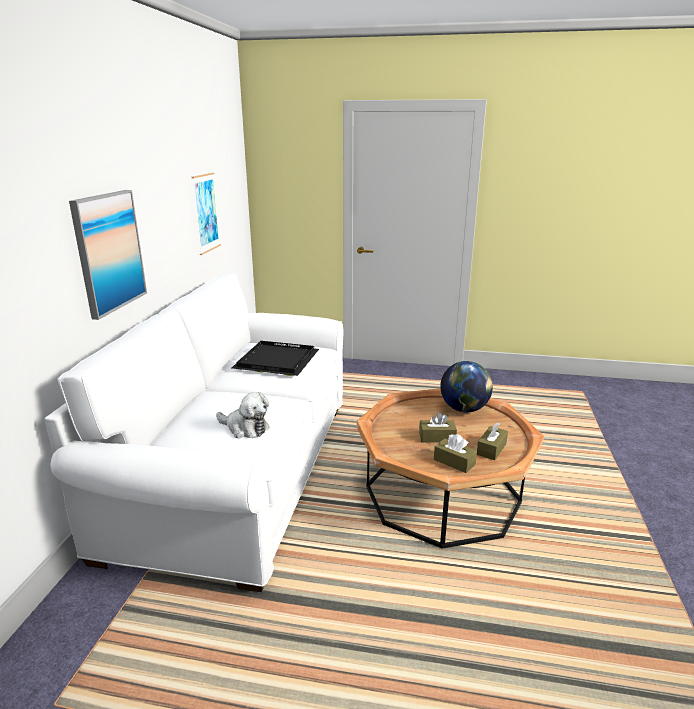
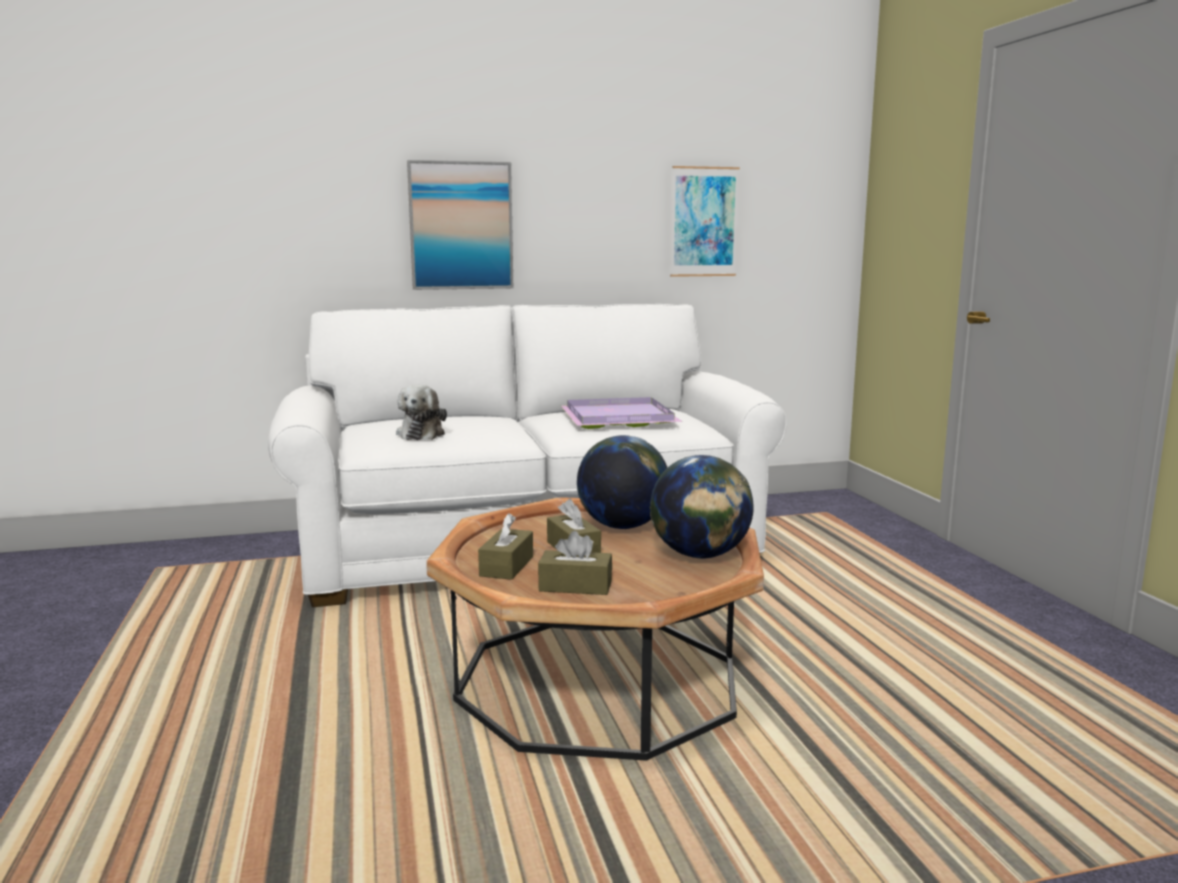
camera: 65 degrees right, 10 degrees down
(276, 360) = (620, 417): black tray -> purple tray
(409, 416) = (622, 527): none -> globe

